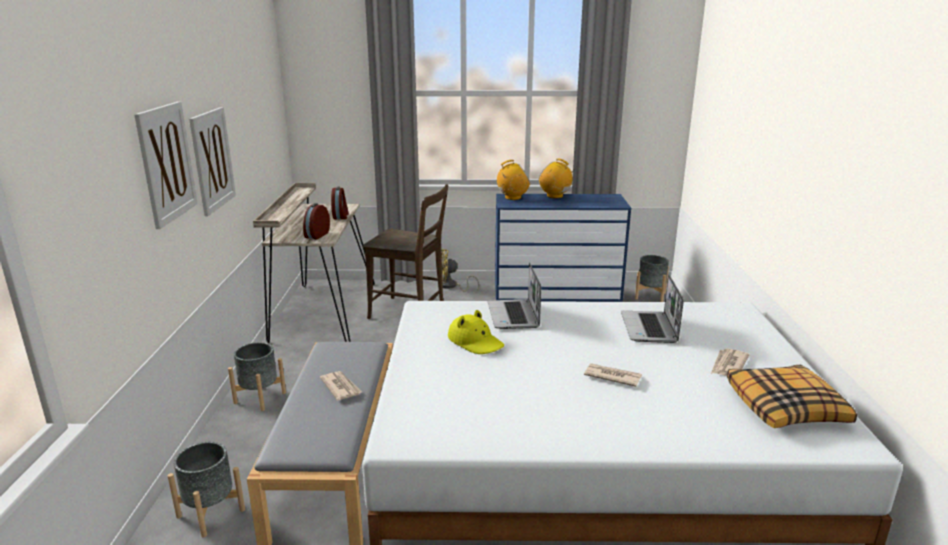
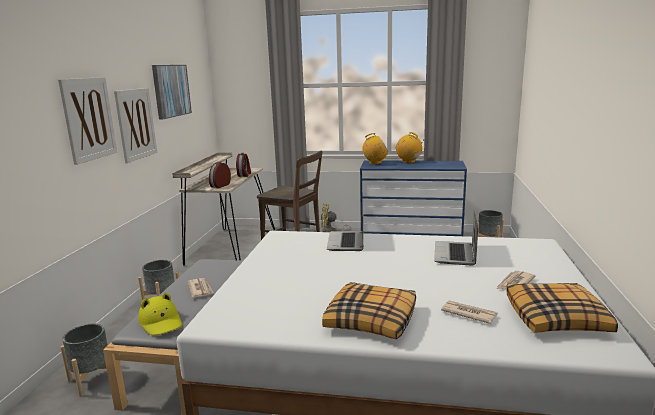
camera: 10 degrees right, 5 degrees down
(244, 105) = (171, 90): none -> picture
(475, 342) = (307, 259): yellow hat -> yellow hat (161, 322)
(588, 423) = (372, 320): none -> pillow
(612, 376) = (407, 287): newspaper -> newspaper (468, 313)

